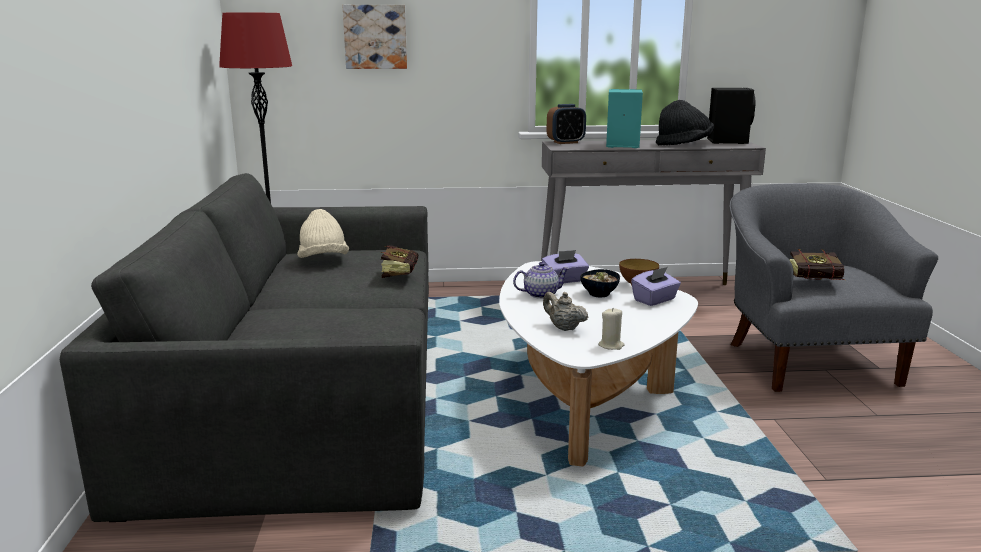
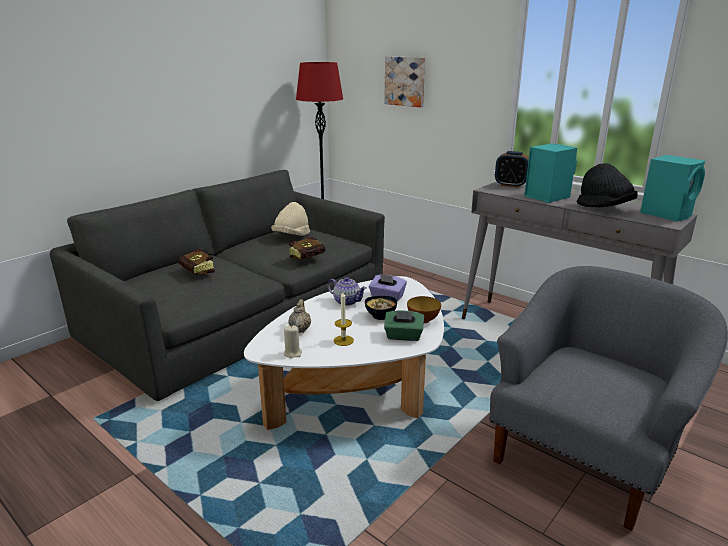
camera: 45 degrees right, 5 degrees up
(622, 320) = (343, 340): none -> candle
(655, 300) = (403, 336): purple tissue box -> green tissue box
(727, 141) = (667, 214): black speaker -> turquoise speaker
(819, 282) = (563, 380): book -> book (199, 274)

